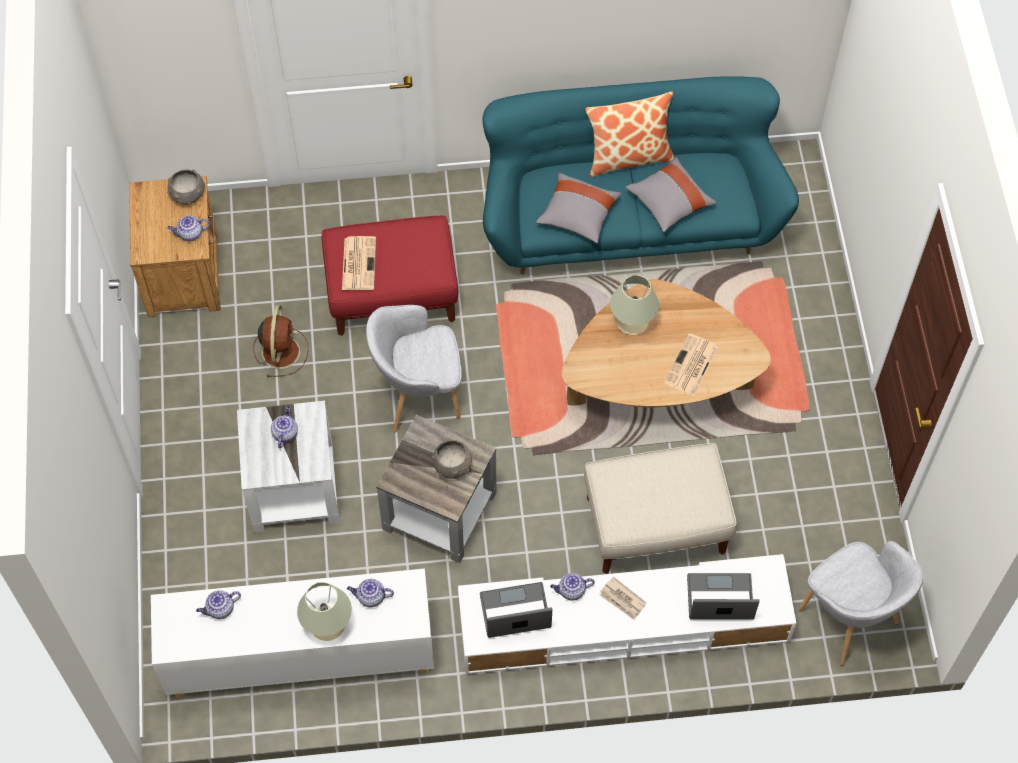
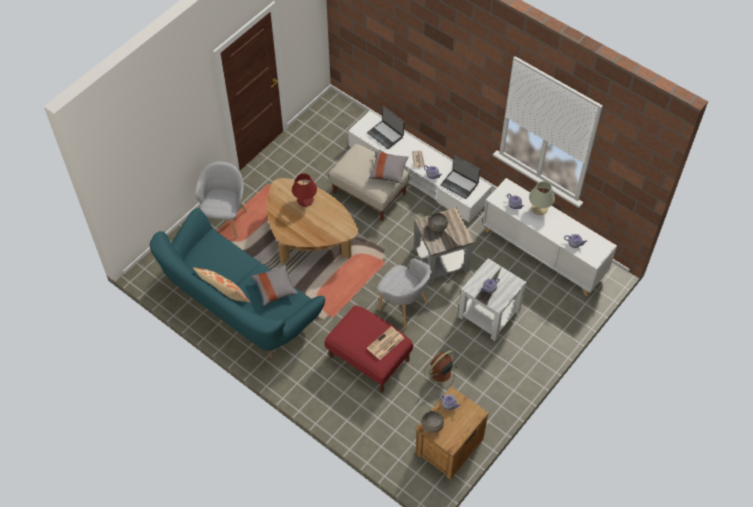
camera: 135 degrees left, 5 degrees down
(632, 322) = (306, 232): beige table lamp -> none
(669, 202) = (234, 263): grey pillow -> grey pillow (388, 172)
(691, 366) = (305, 200): newspaper -> red table lamp
(849, 621) = (342, 117): grey armchair -> grey armchair (226, 221)

